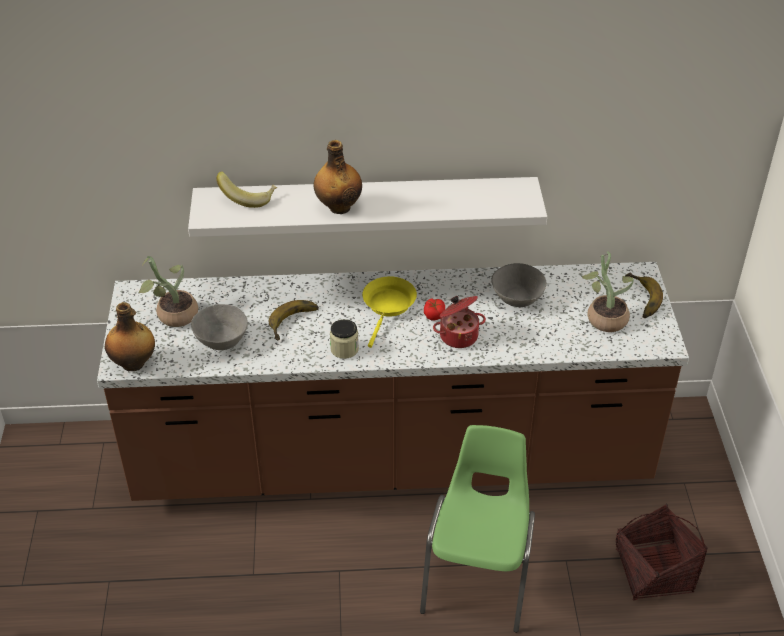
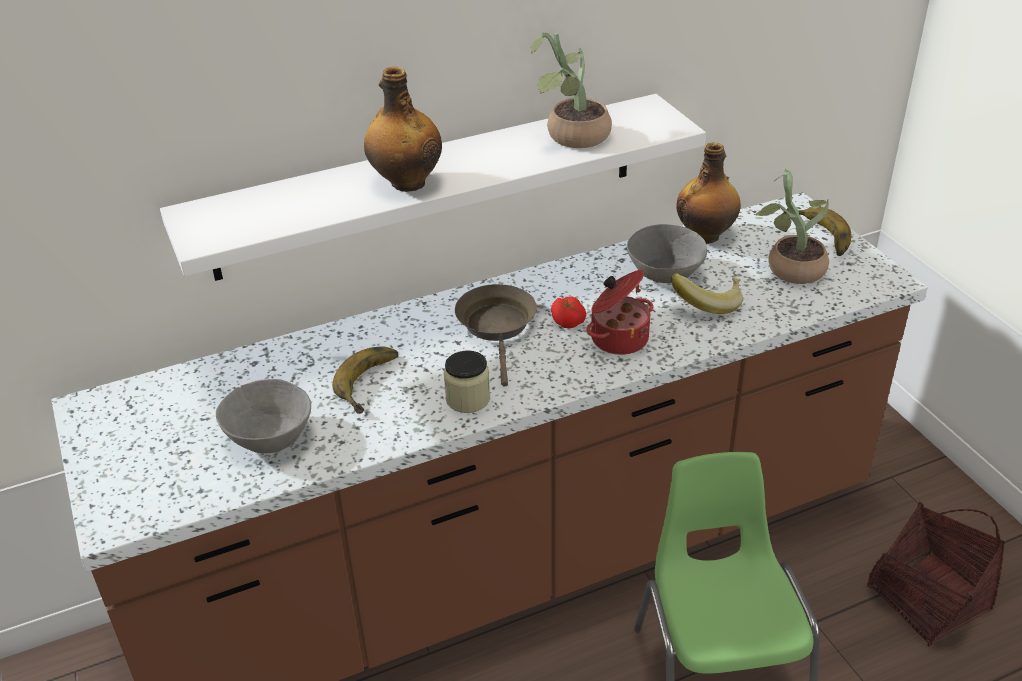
camera: 20 degrees left, 5 degrees down
(134, 363) = (137, 513): bottle -> bottle (706, 235)
(172, 315) = (171, 423): potted plant -> potted plant (571, 137)
(248, 198) = (259, 201): banana -> banana (707, 303)
(388, 306) = (497, 327): yellow frying pan -> brown frying pan

